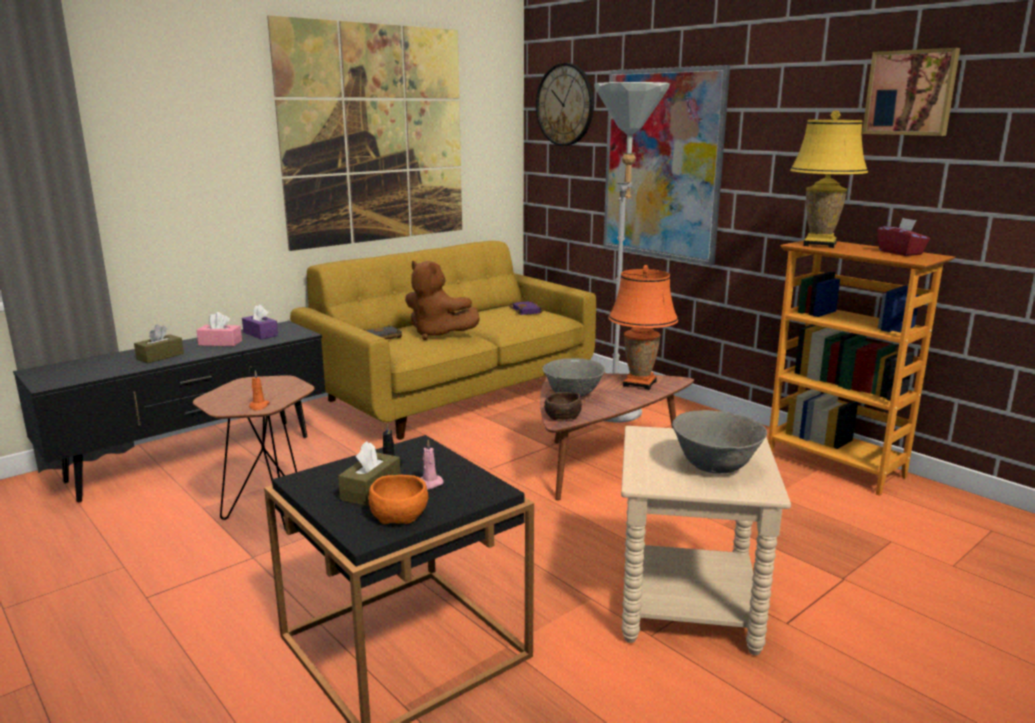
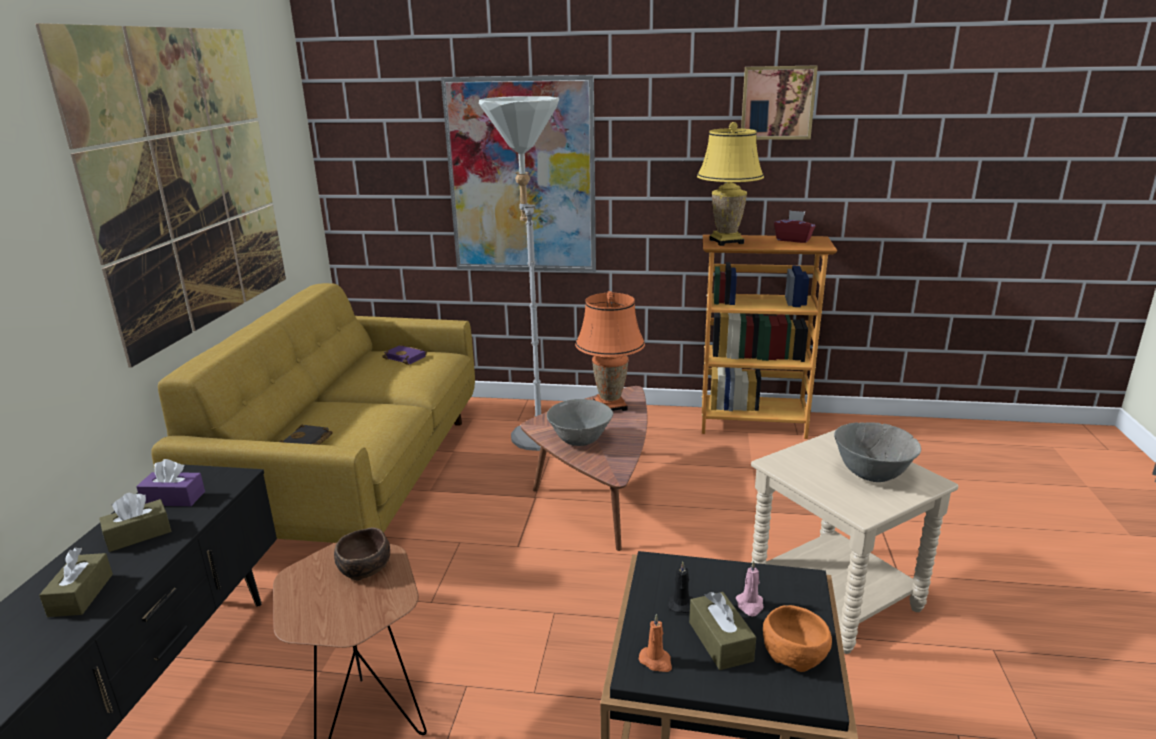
camera: 40 degrees left, 5 degrees up
(220, 343) = (138, 535): pink tissue box -> brown tissue box
(259, 406) = (386, 603): orange candle -> orange candle (656, 661)
(437, 334) = (364, 417): brown plush toy -> none
(562, 416) = (609, 468): brown bowl -> brown bowl (364, 569)
(565, 105) = (376, 115): wall clock -> none

